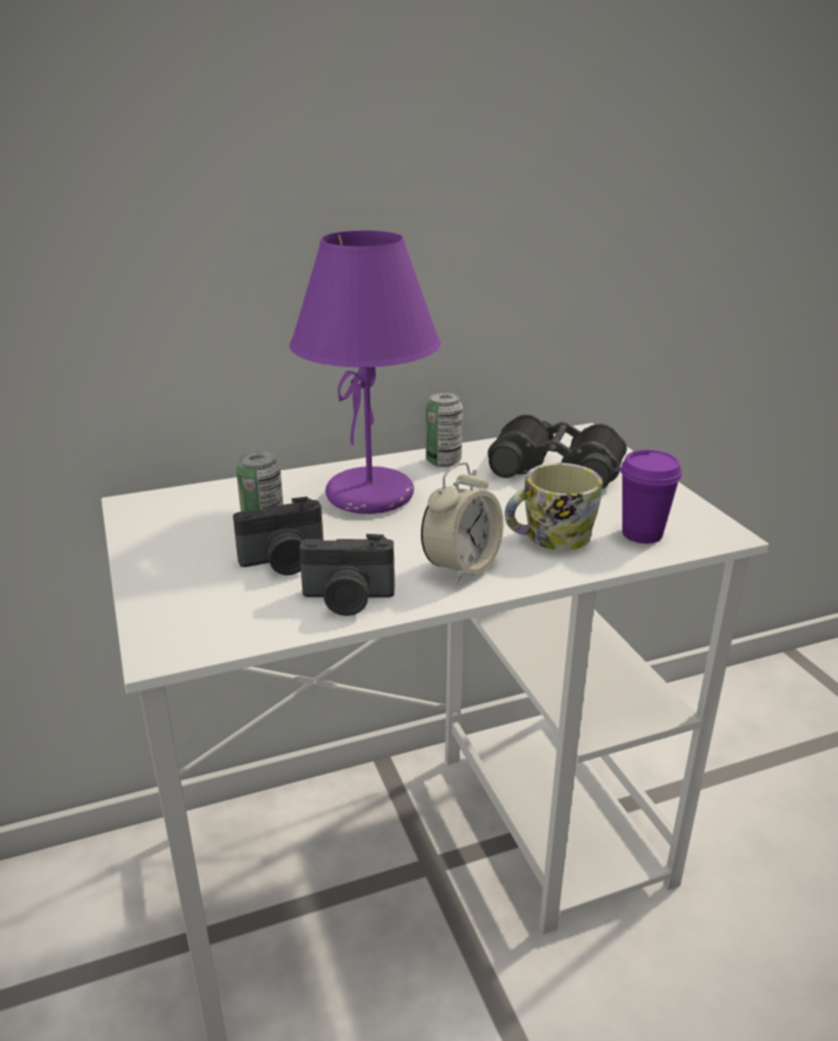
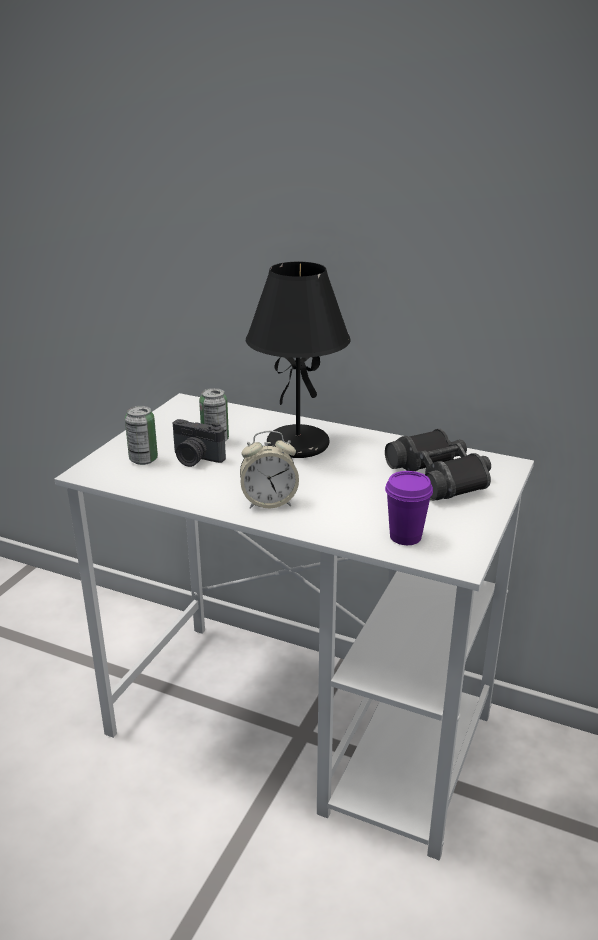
camera: 45 degrees right, 0 degrees up
(347, 599) = (189, 490): camera -> none
(370, 496) = (297, 446): purple table lamp -> black table lamp
(443, 461) = (377, 443): can -> can (143, 459)
(549, 537) = (346, 511): mug -> none

